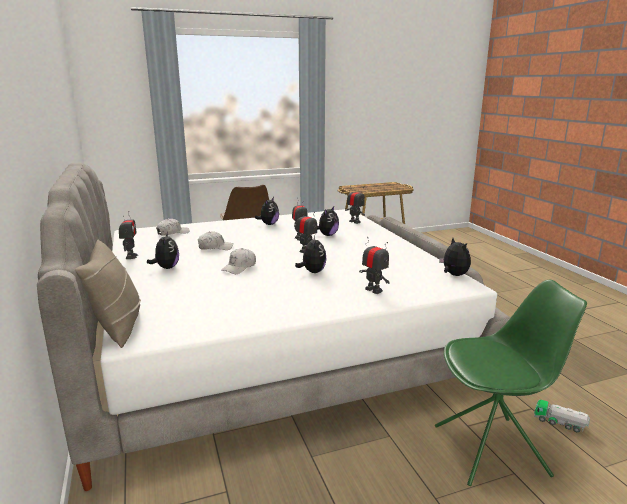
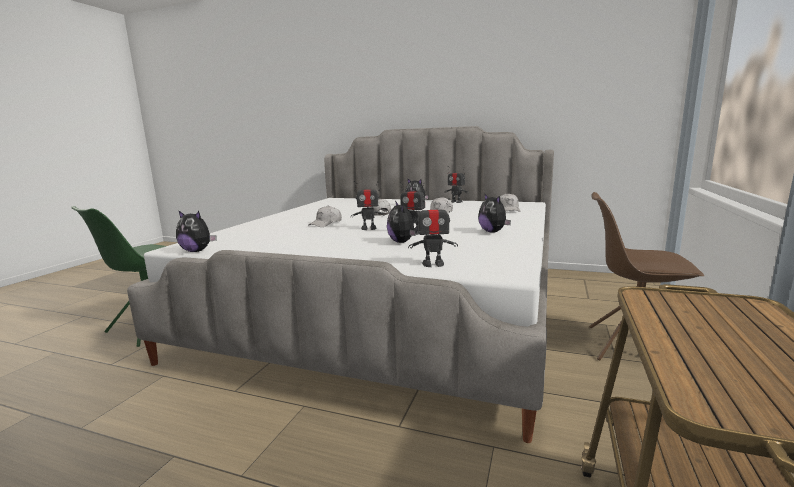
camera: 130 degrees right, 5 degrees down
(117, 327) = (351, 198): beige pillow -> none
(312, 272) = (326, 223): plush toy -> white cap
(373, 290) = (258, 228): toy robot -> none
(559, 423) = (83, 364): toy truck -> none

